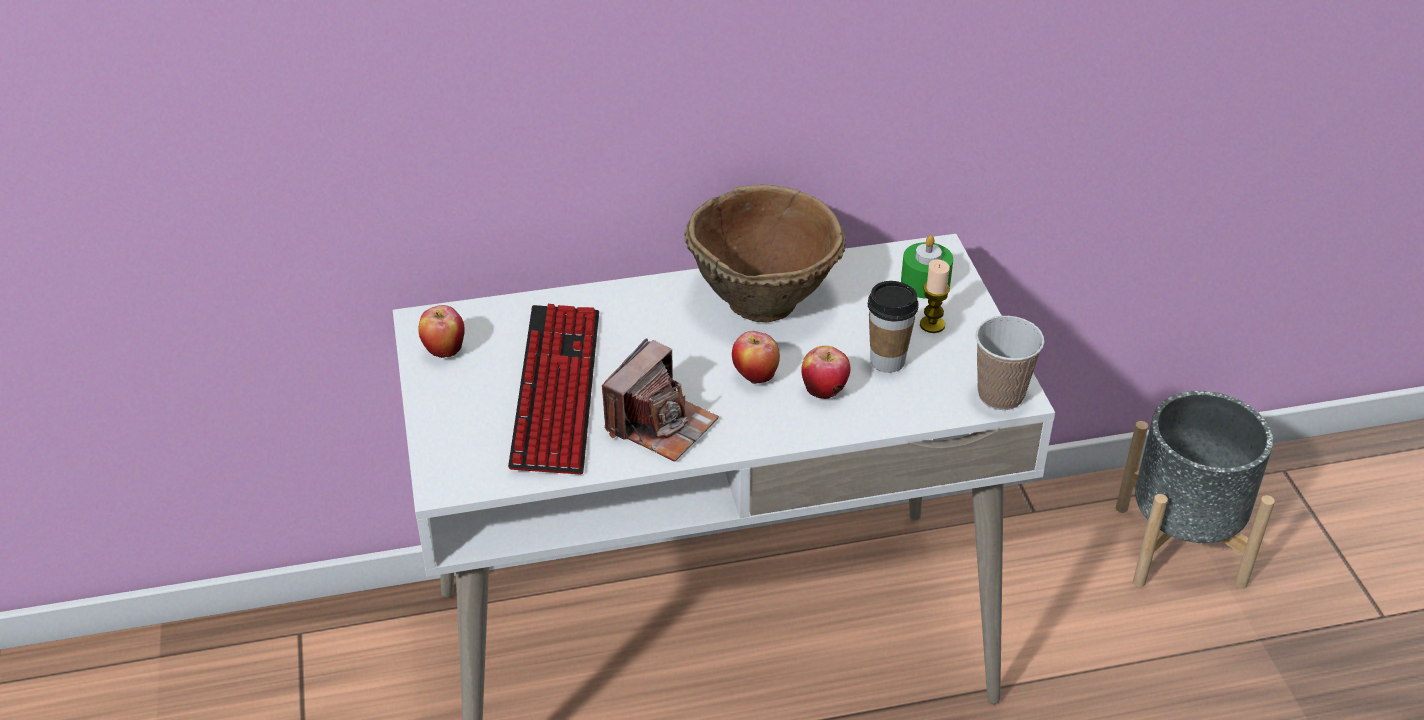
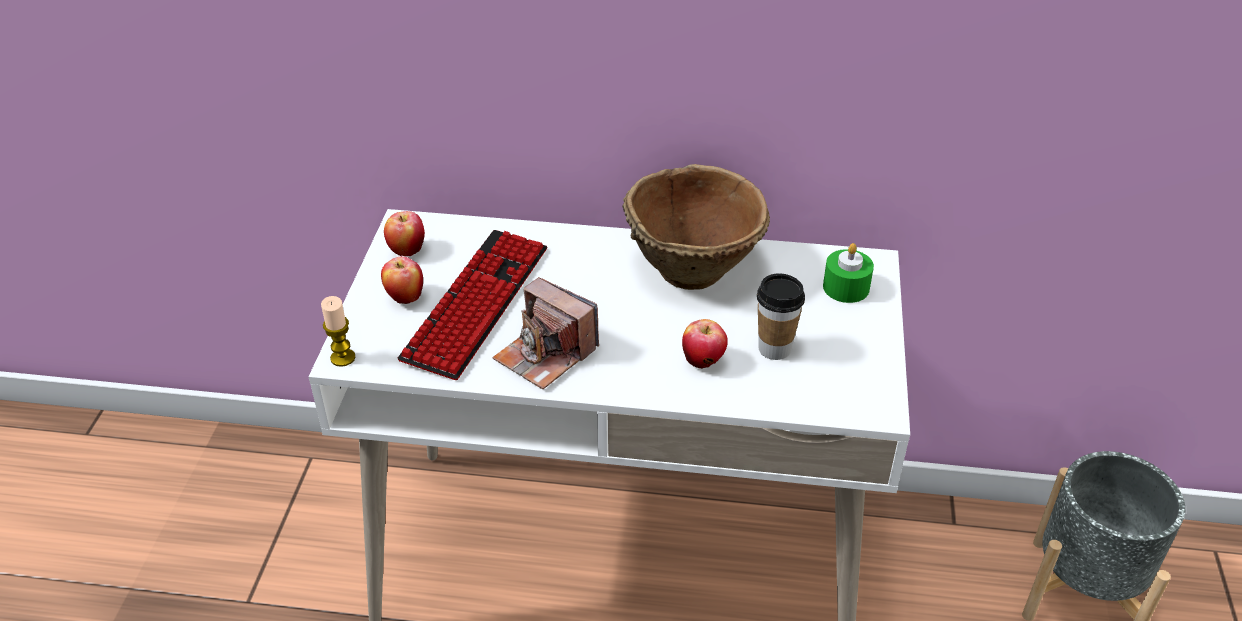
camera: 20 degrees right, 0 degrees up
(660, 424) = (546, 354): camera -> camera turned 75 degrees clockwise
(755, 376) = (649, 333): apple -> apple (405, 297)
(932, 325) = (833, 326): candle -> candle (343, 358)
(1000, 395) = (864, 405): cup -> none

